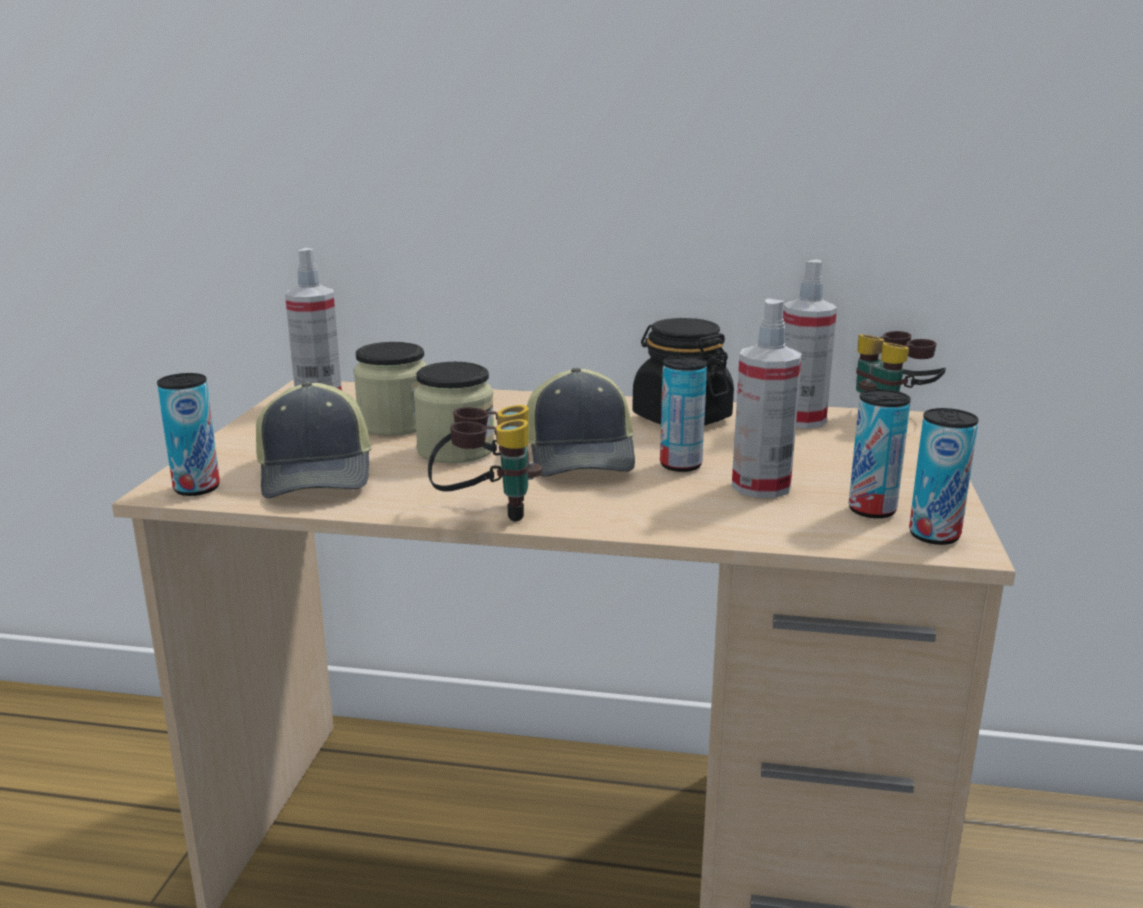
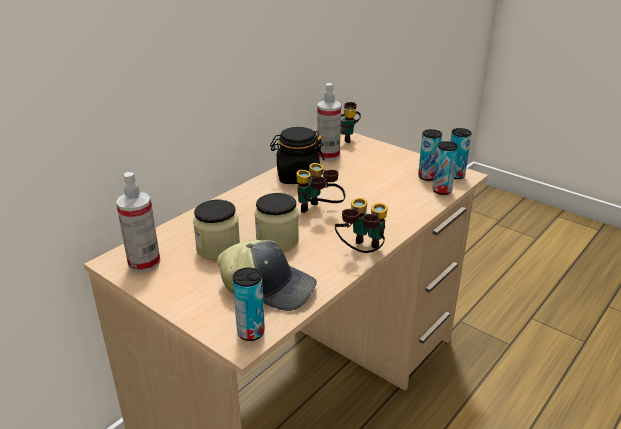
camera: 60 degrees left, 10 degrees up
(582, 456) = (319, 212): cap -> binoculars
(680, 465) = (351, 195): can -> can (442, 190)
(761, 486) = (389, 187): spray bottle -> none

